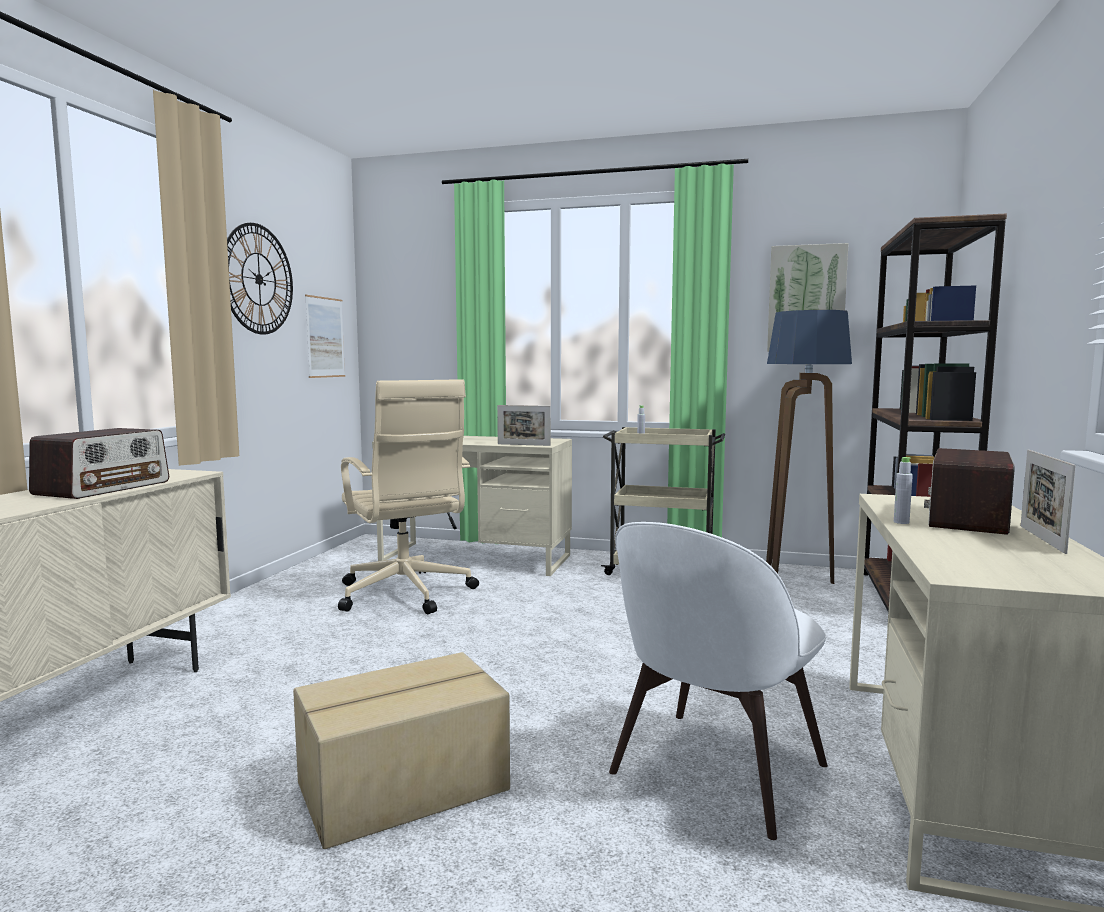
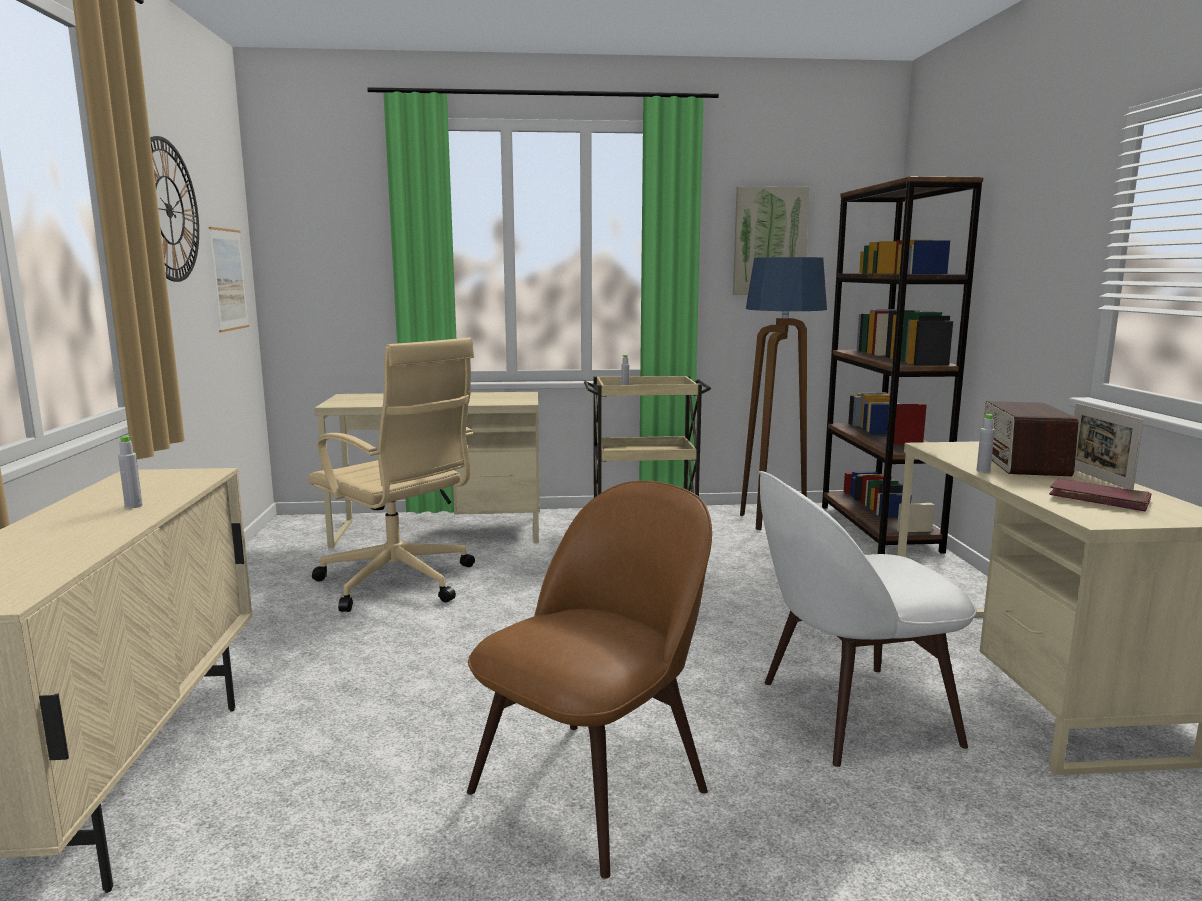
camera: 20 degrees left, 5 degrees up
(104, 488) = (133, 506): radio -> grey bottle
(405, 787) = (595, 786): cardboard box -> brown chair
(523, 445) = (502, 403): picture frame -> none
(714, 773) = (849, 713): white chair -> white chair turned 60 degrees clockwise
(1000, 557) = (1099, 499): none -> red book

